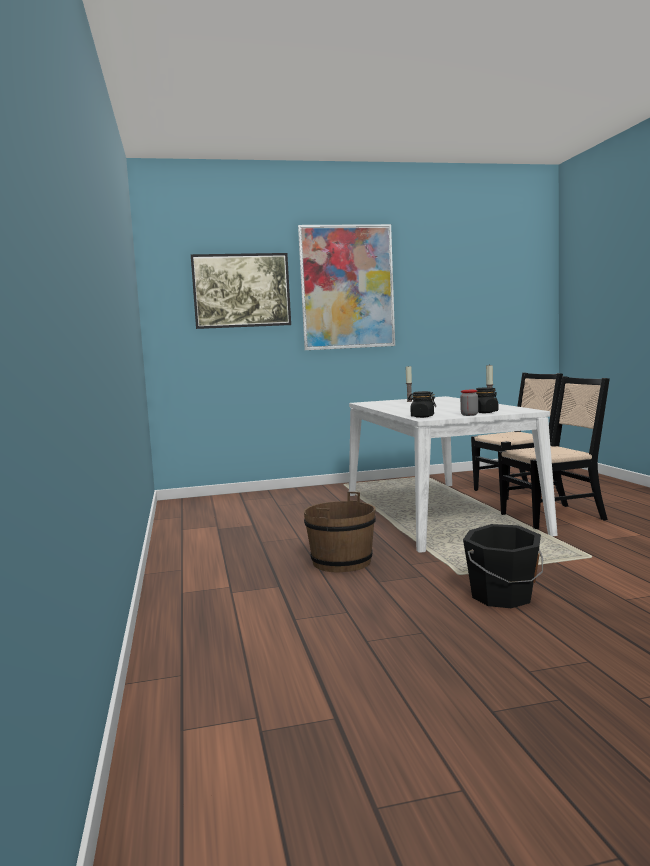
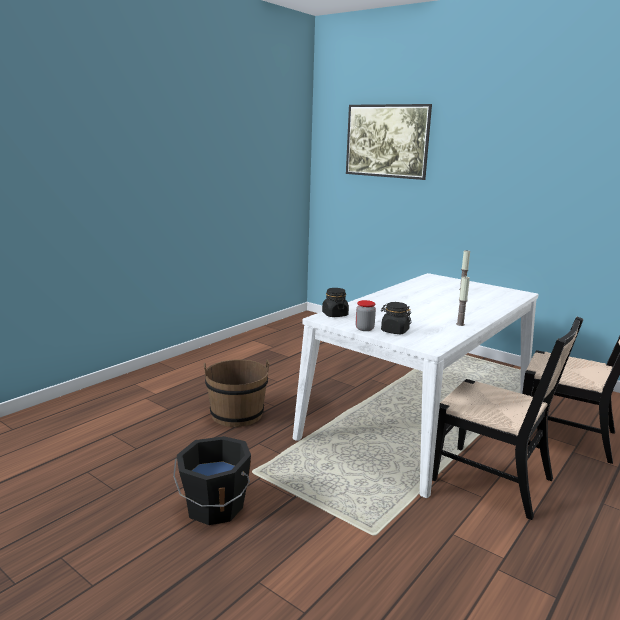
camera: 50 degrees right, 10 degrees up
(347, 287) = (489, 144): picture -> none

